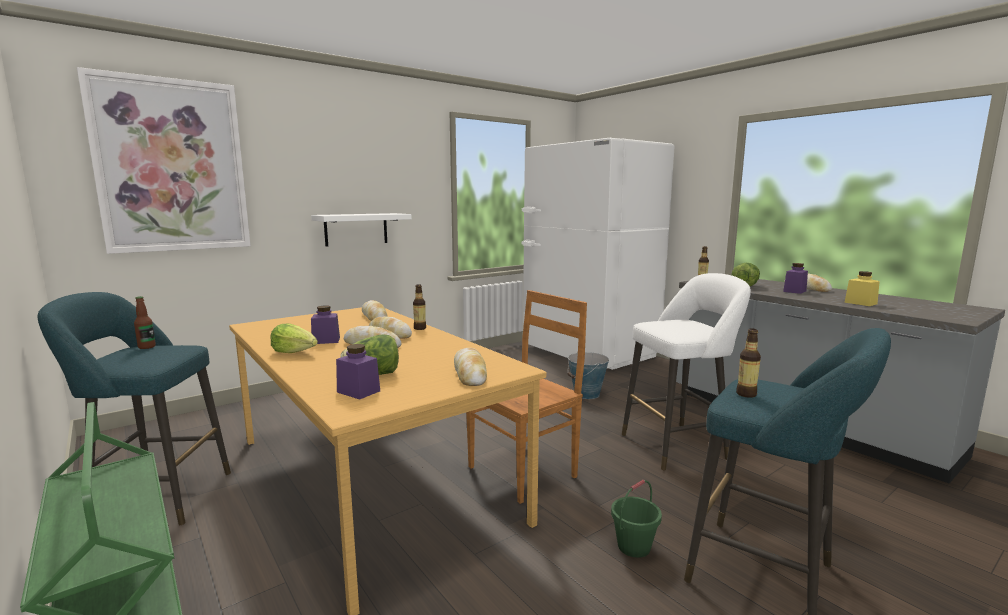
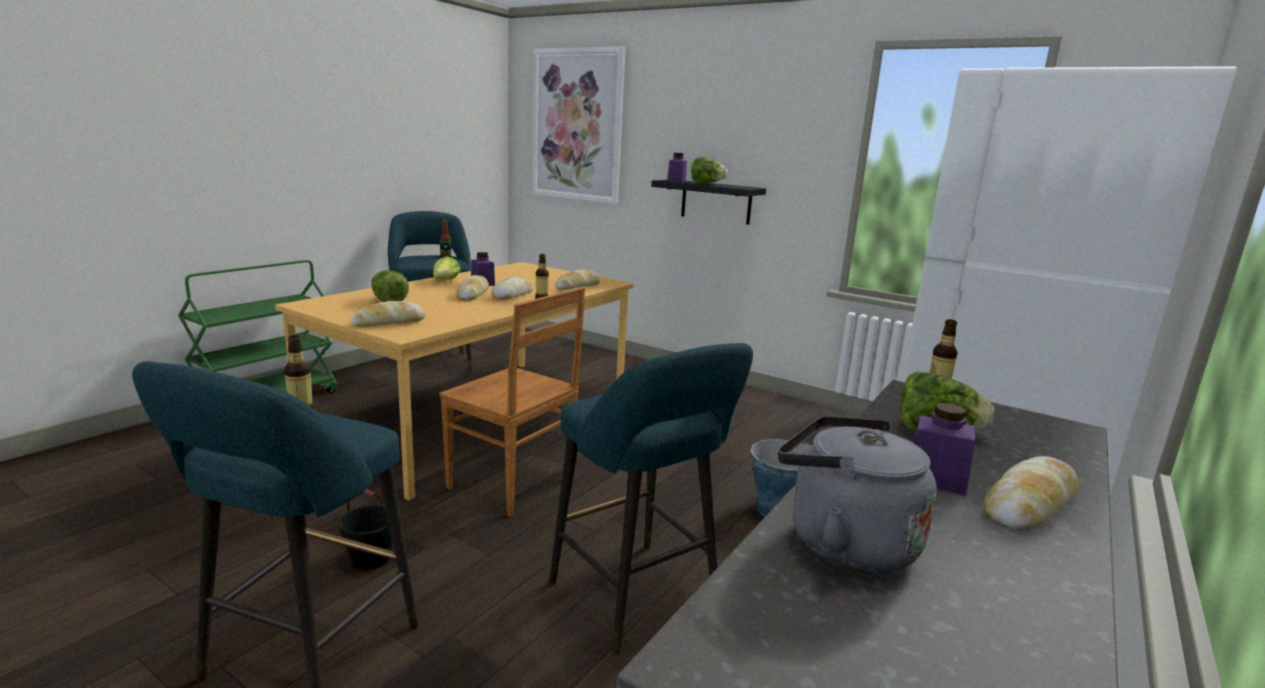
camera: 70 degrees right, 5 degrees up
(356, 229) = (716, 202): white shelf -> black shelf
(358, 391) = (346, 302): purple jar -> purple jar (676, 181)
(363, 214) = (706, 184): none -> lettuce
(634, 547) = (370, 558): green bucket -> black bucket
(678, 445) = (639, 600): white stool -> turquoise stool
(860, 303) = (843, 542): yellow jar -> grey kettle

